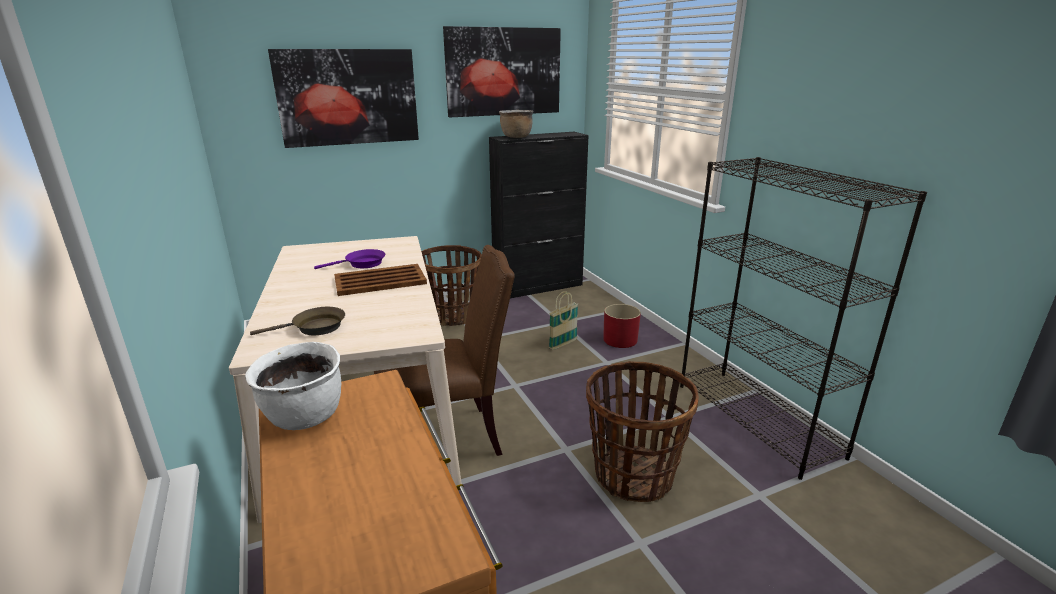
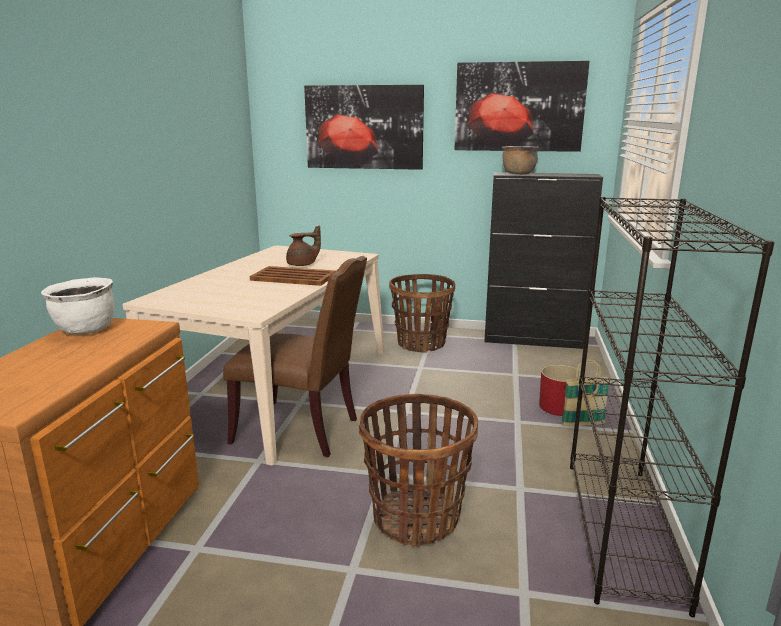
camera: 35 degrees right, 5 degrees down
(315, 328) = (202, 295): brown frying pan -> none
(362, 264) = (303, 265): purple frying pan -> brown teapot
(563, 344) = (493, 393): basket -> basket (582, 424)

